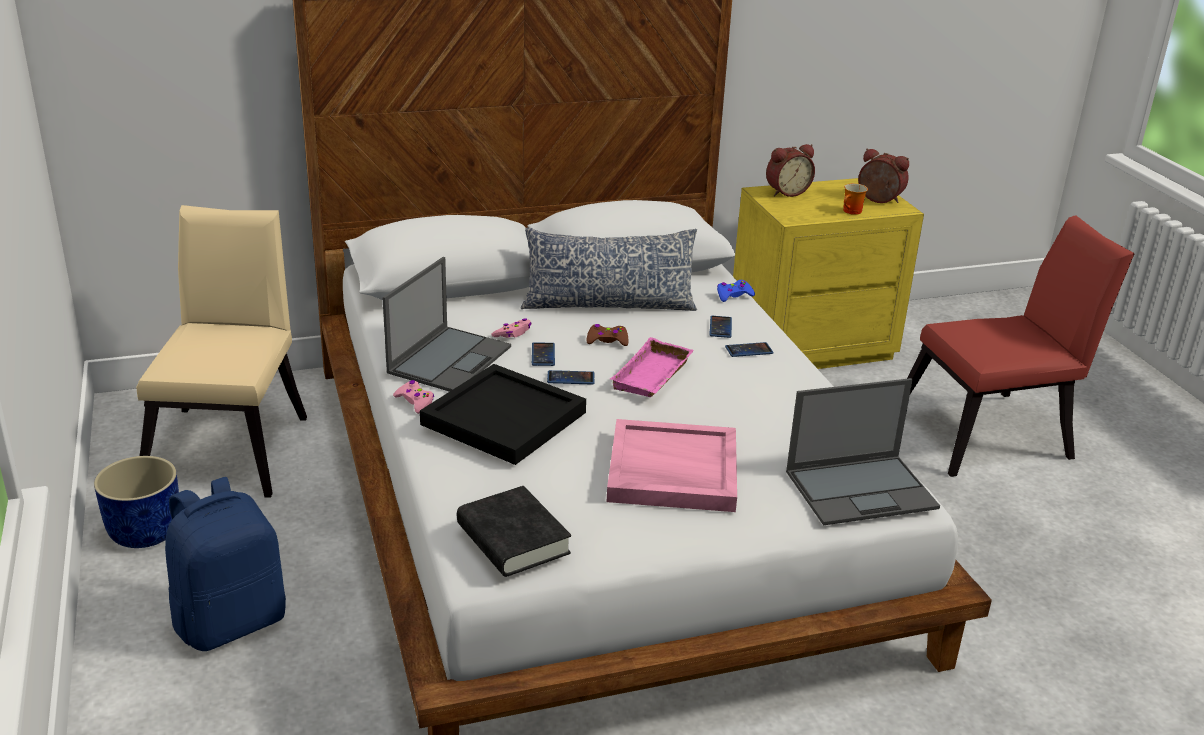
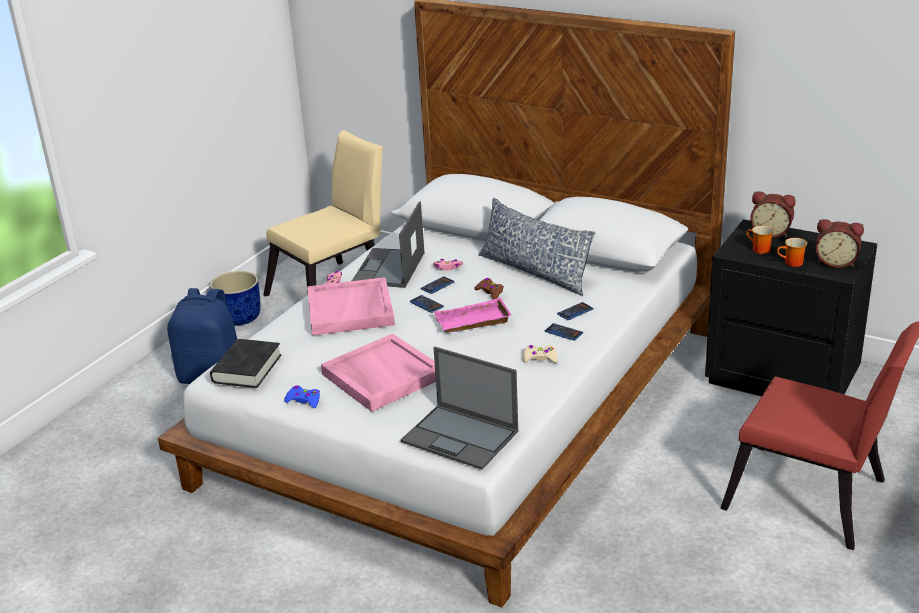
camera: 50 degrees right, 0 degrees up
(450, 359) = (389, 269): laptop -> laptop turned 120 degrees clockwise
(505, 418) = (351, 310): black tray -> pink tray
(733, 295) = (626, 295): blue game controller -> blue game controller (304, 401)
(778, 382) = (540, 358): none -> beige game controller
(807, 209) = (758, 250): none -> mug
(810, 345) = (783, 376): yellow nightstand -> black nightstand
(878, 200) = (836, 262): alarm clock -> alarm clock turned 120 degrees clockwise

